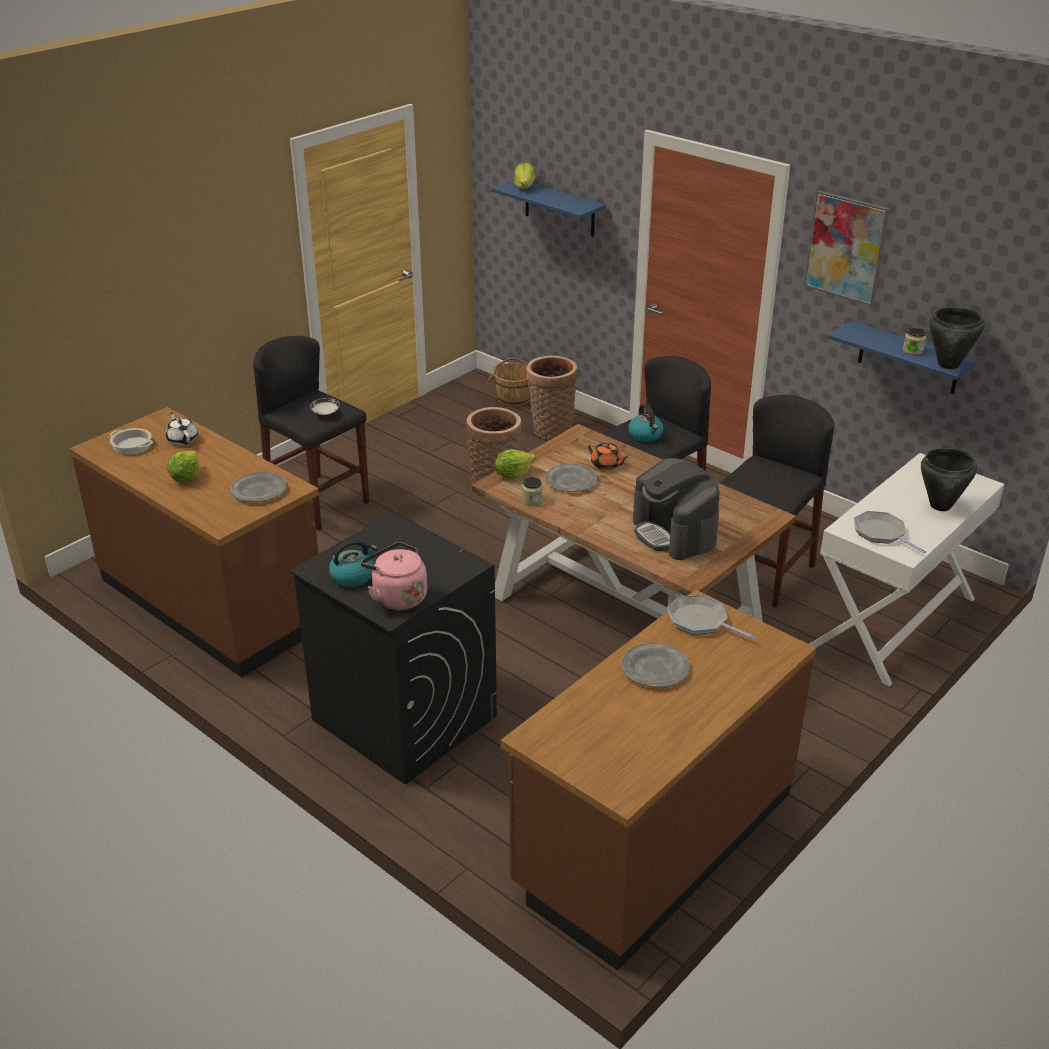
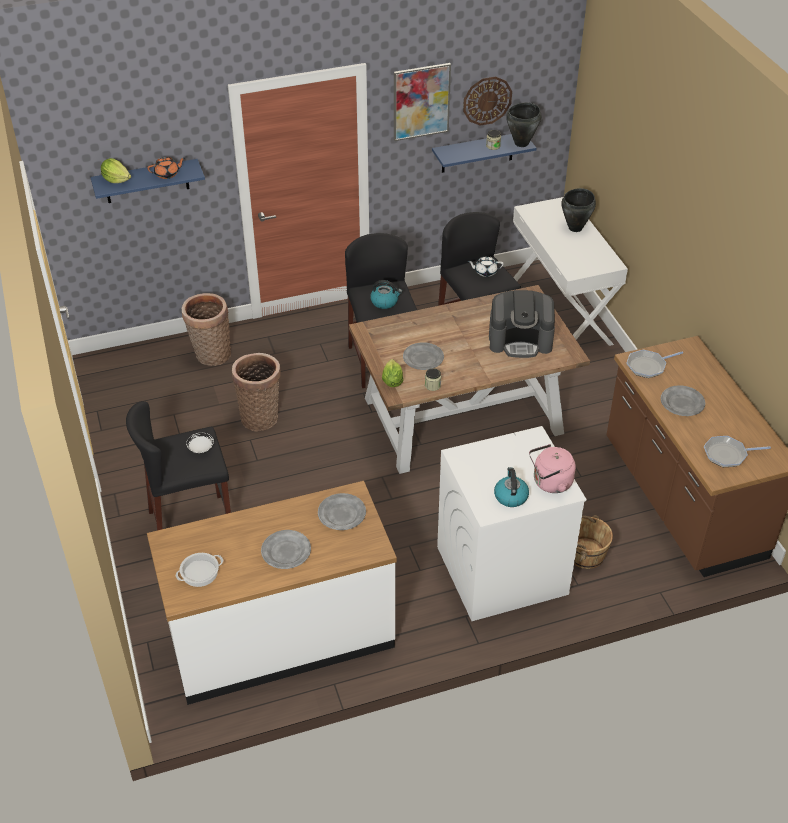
camera: 60 degrees left, 10 degrees up
(182, 439) = (218, 537): white teapot -> white teapot (485, 272)
(186, 478) = (286, 552): lettuce -> grey plate
(213, 601) = (280, 636): brown counter -> white counter
(403, 717) = (501, 571): black washing machine -> white washing machine
(514, 398) = (143, 354): brown bucket -> brown bucket (585, 554)
(606, 465) = (416, 334): orange teapot -> orange teapot (167, 174)
(881, 533) = (587, 262): frying pan -> frying pan (727, 454)
(932, 287) = (487, 100): none -> wall clock

